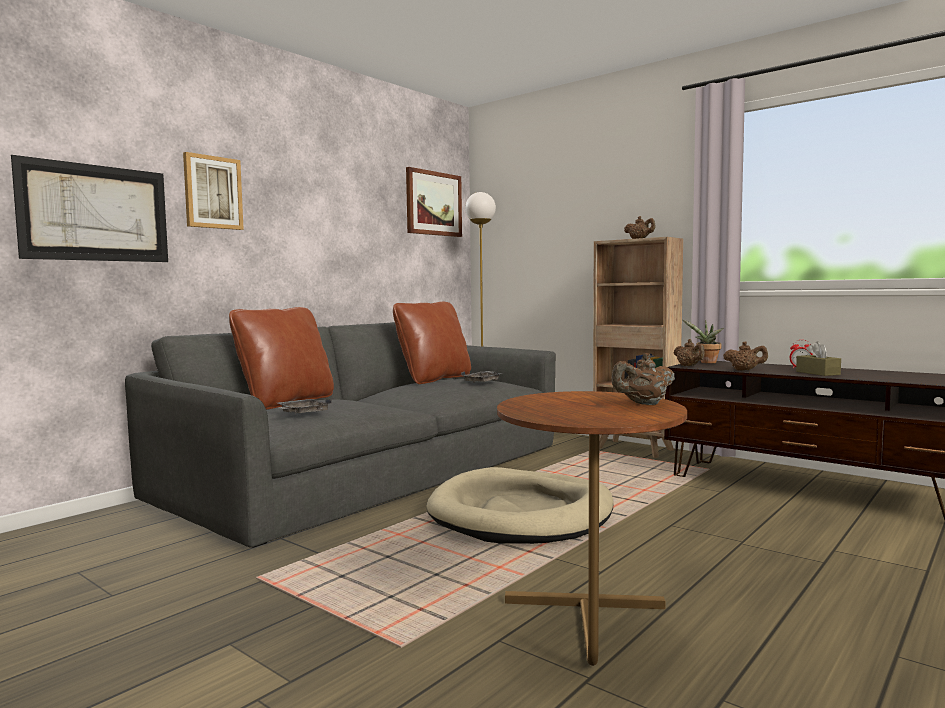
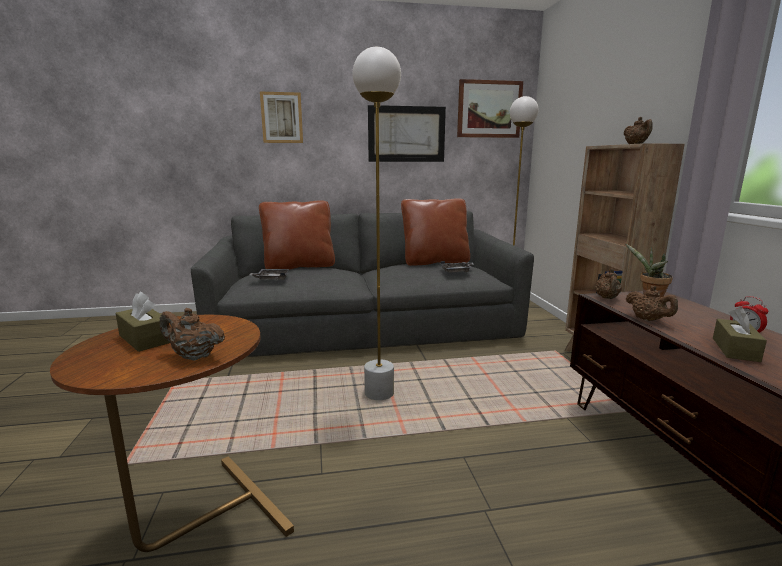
camera: 40 degrees right, 10 degrees up
(95, 213) = (205, 138): picture -> picture (406, 134)
(521, 514) = (379, 393): beige dog bed -> white floor lamp
(559, 408) = (145, 339): none -> brown tissue box

